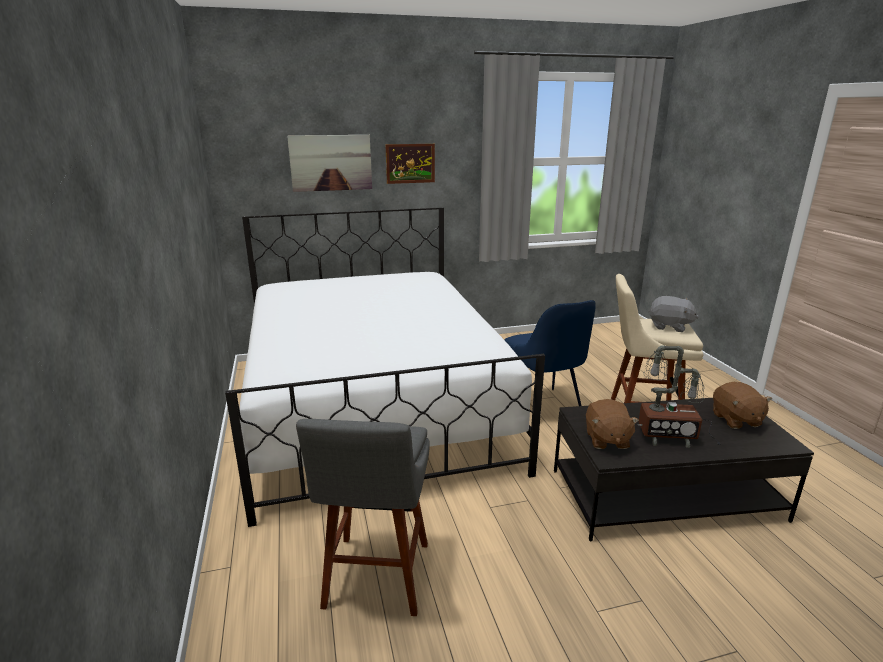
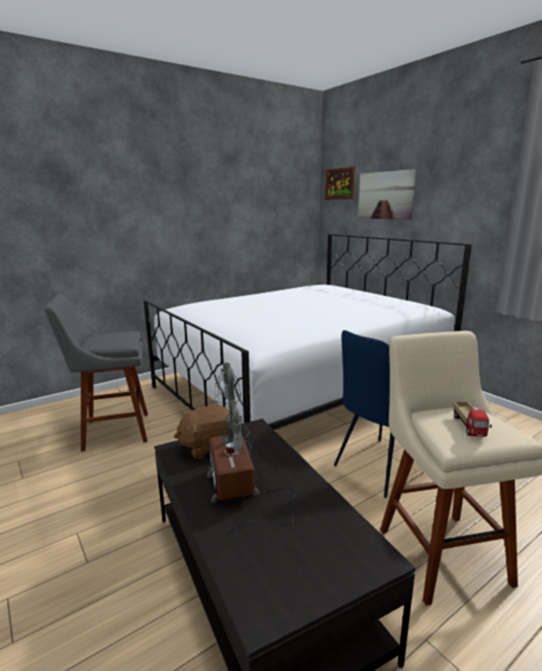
camera: 70 degrees right, 5 degrees down
(410, 163) = (447, 196): picture -> picture (339, 184)
(669, 326) = (469, 427): grey plush toy -> toy truck
(736, 420) = (314, 553): brown plush toy -> none

